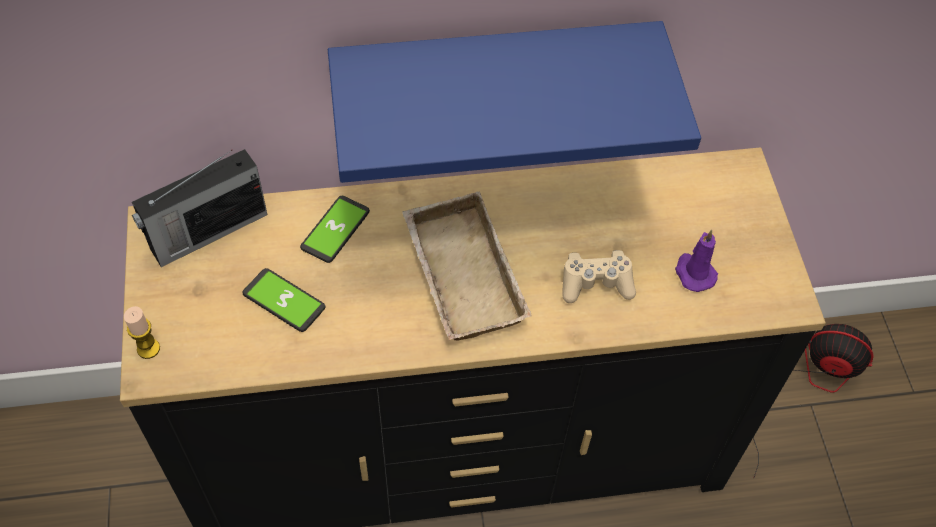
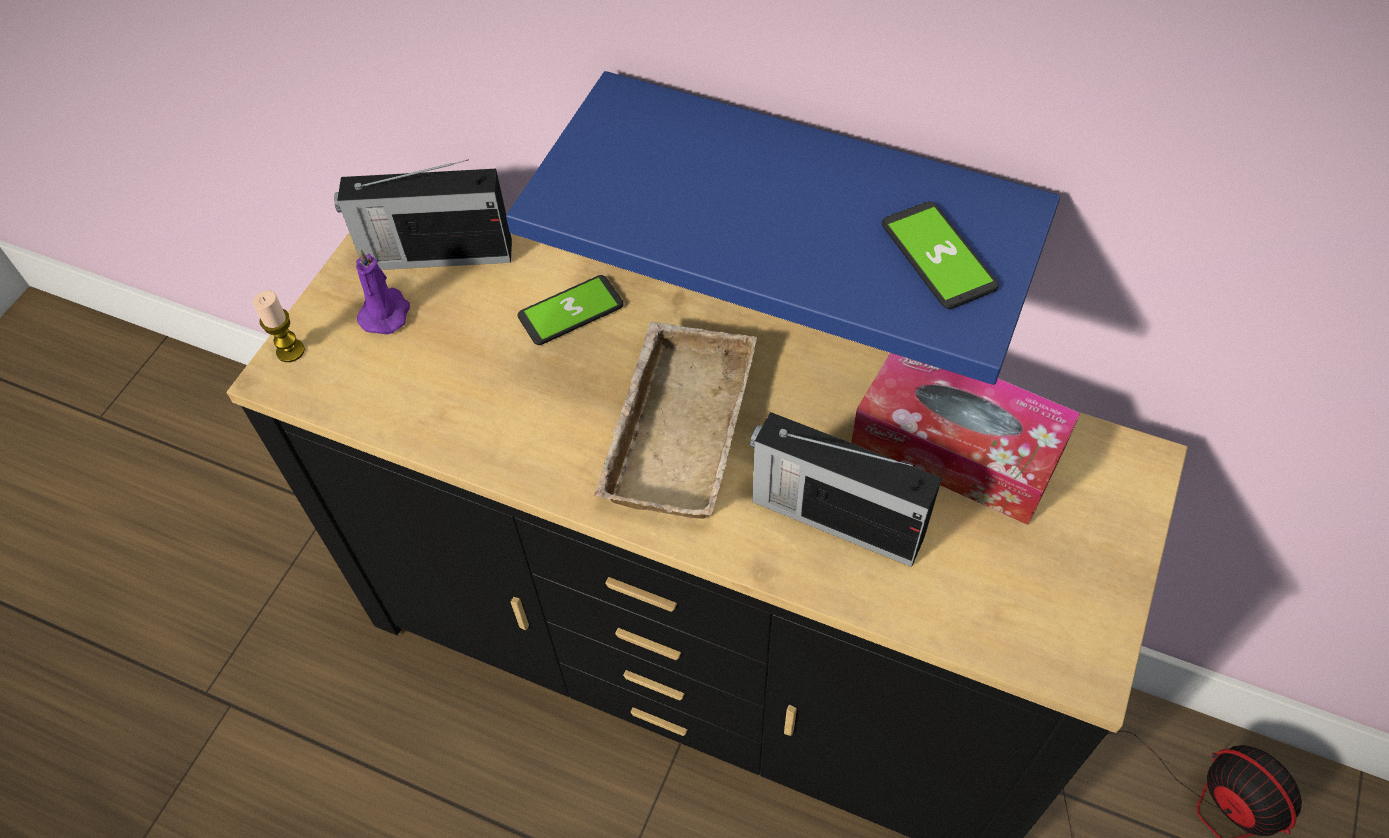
camera: 35 degrees right, 0 degrees up
(284, 301) = (460, 365): phone -> phone (938, 256)
(596, 283) = (834, 517): beige game controller -> radio
(637, 206) = (957, 446): none -> tissue box
(694, 273) = (975, 566): purple candle -> purple candle (386, 312)

